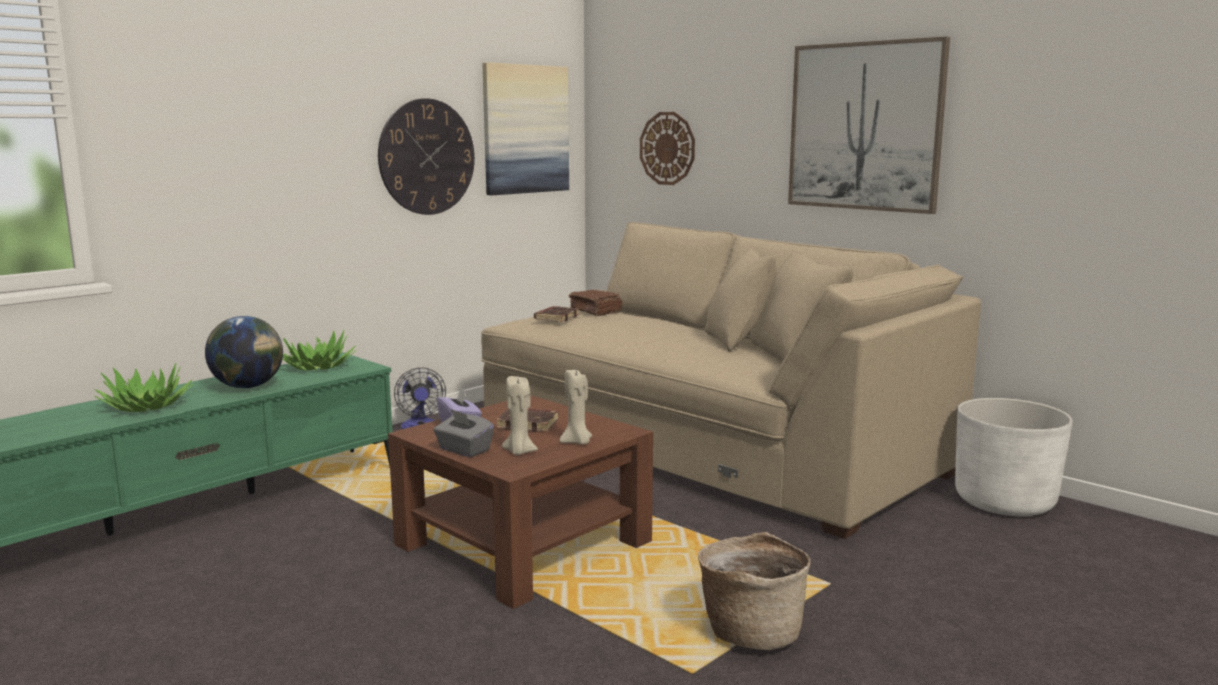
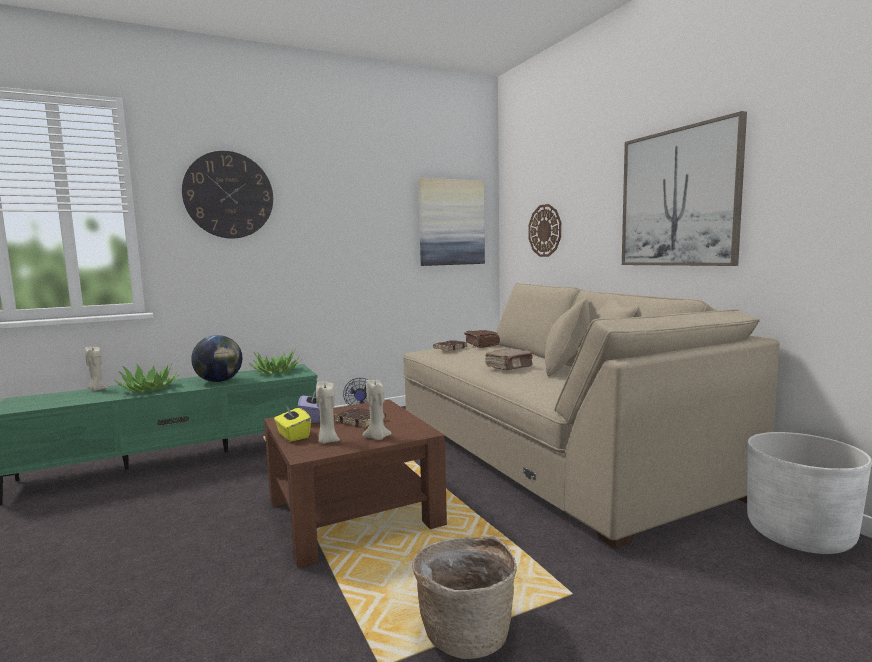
camera: 20 degrees right, 5 degrees down
(52, 414) = (97, 390): none -> beige candle
(427, 157) = (376, 240): wall clock -> wall clock (229, 195)
(464, 450) = (293, 436): grey tissue box -> yellow tissue box
(670, 342) = (509, 367): none -> brown book

